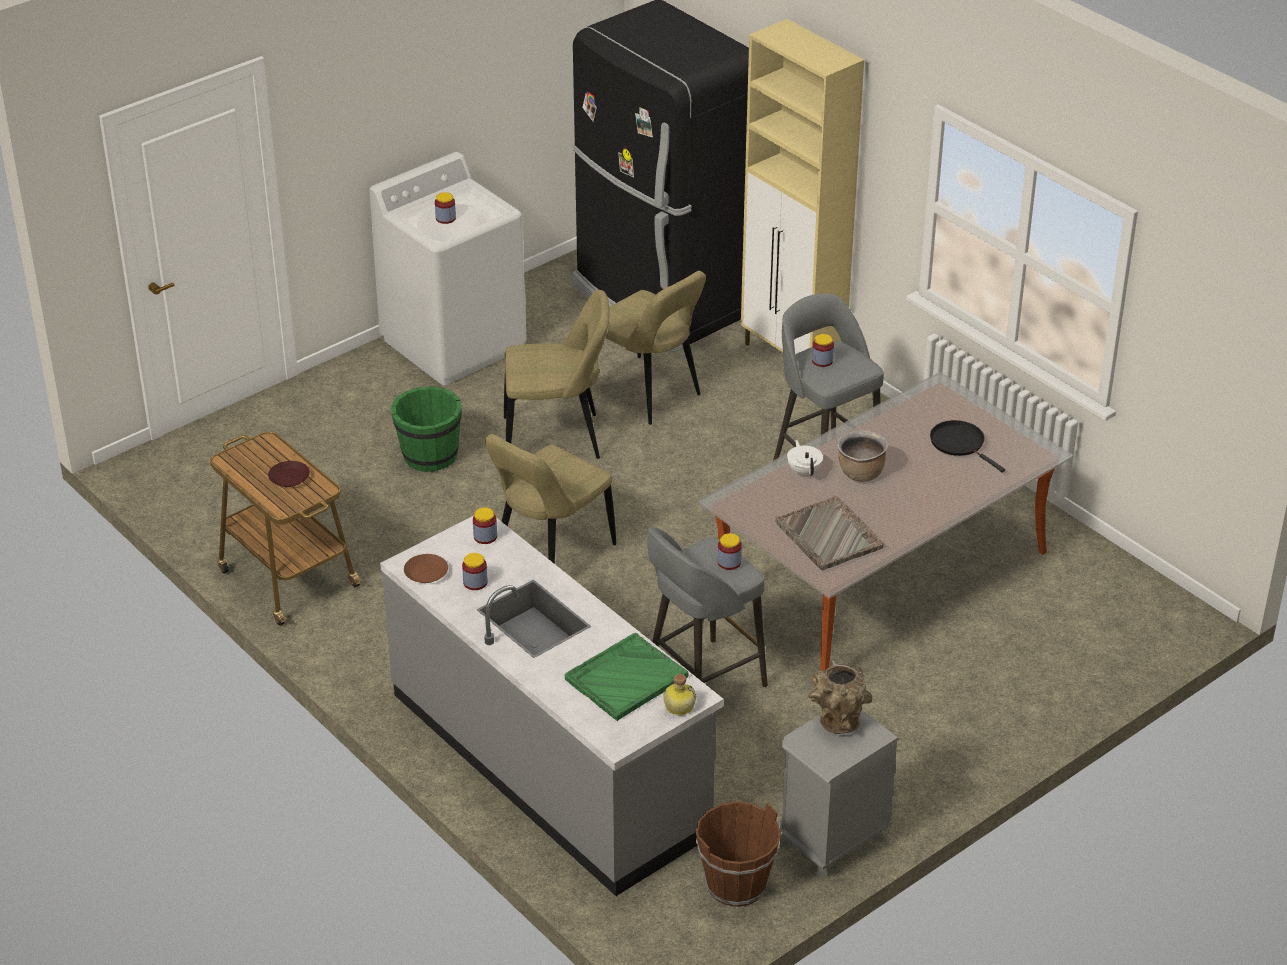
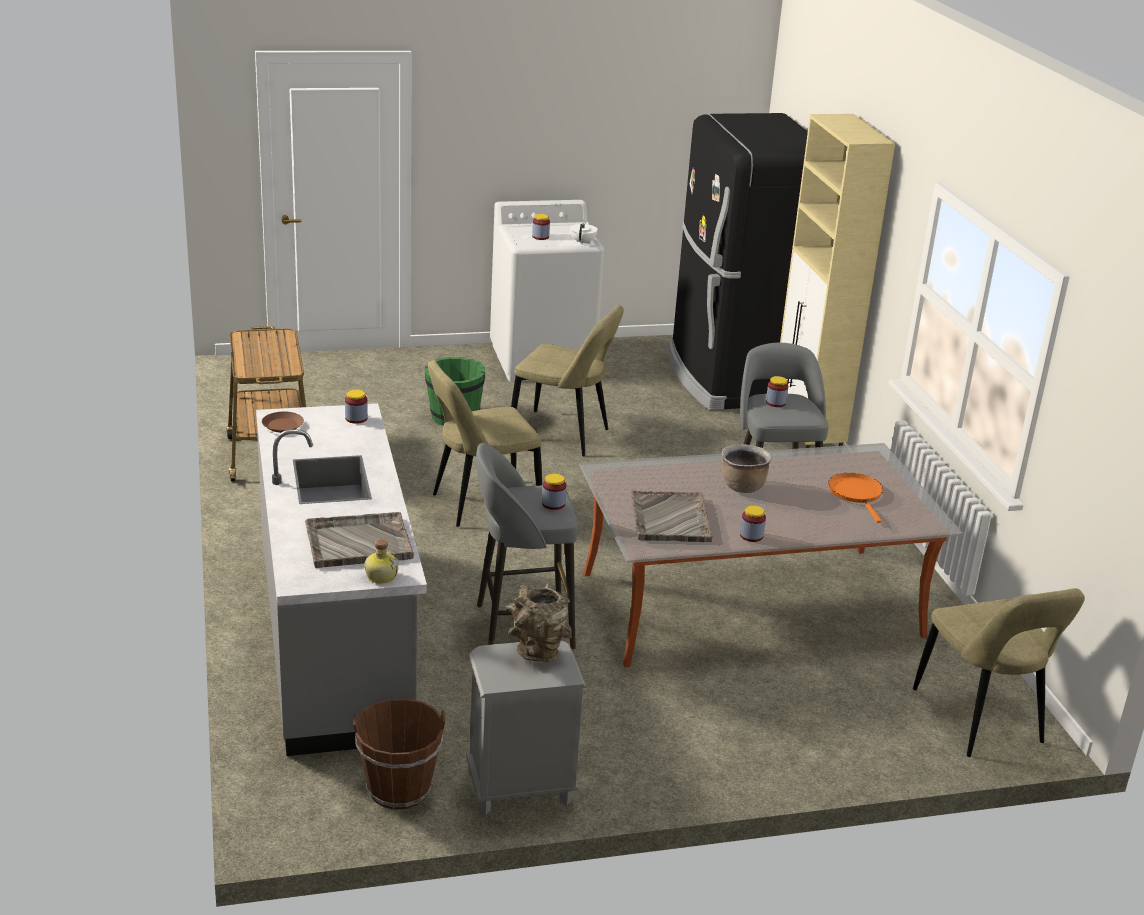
camera: 25 degrees right, 10 degrees down
(289, 477) = (274, 357): brown plate -> none
(475, 582) = (313, 443): jar -> jar (751, 536)
(625, 679) = (357, 542): green tray -> grey tray
(648, 393) = (664, 429): beige chair -> beige chair (980, 720)
(804, 471) = (692, 470): white teapot -> white teapot (583, 242)
(960, 443) = (856, 494): black frying pan -> orange frying pan

